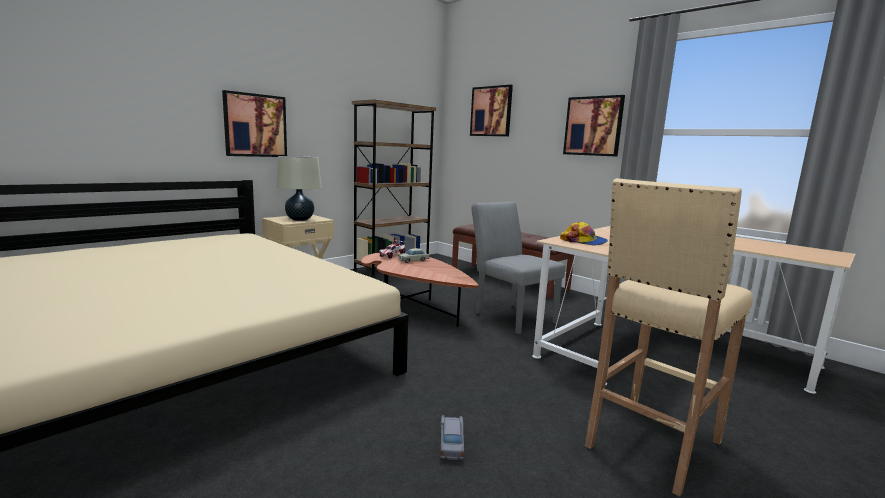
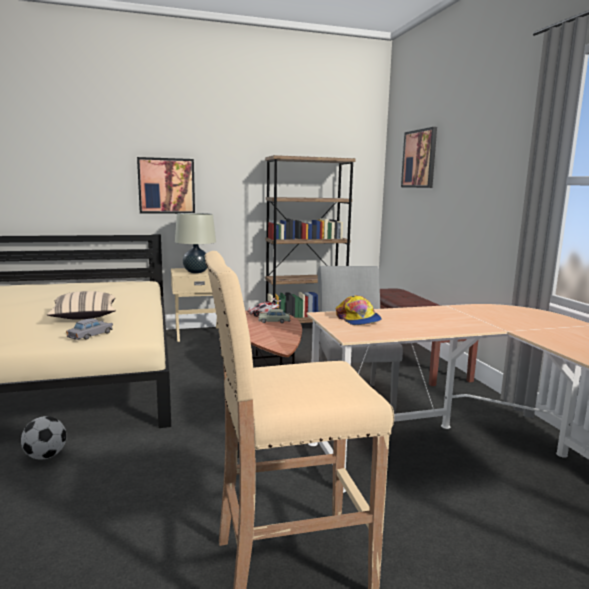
camera: 30 degrees right, 0 degrees up
(262, 274) = (84, 317): none -> beige pillow
(323, 432) = (45, 456): none -> football
(451, 443) = (115, 496): grey toy car -> grey toy car (90, 335)
(593, 126) = (504, 174): picture -> none

